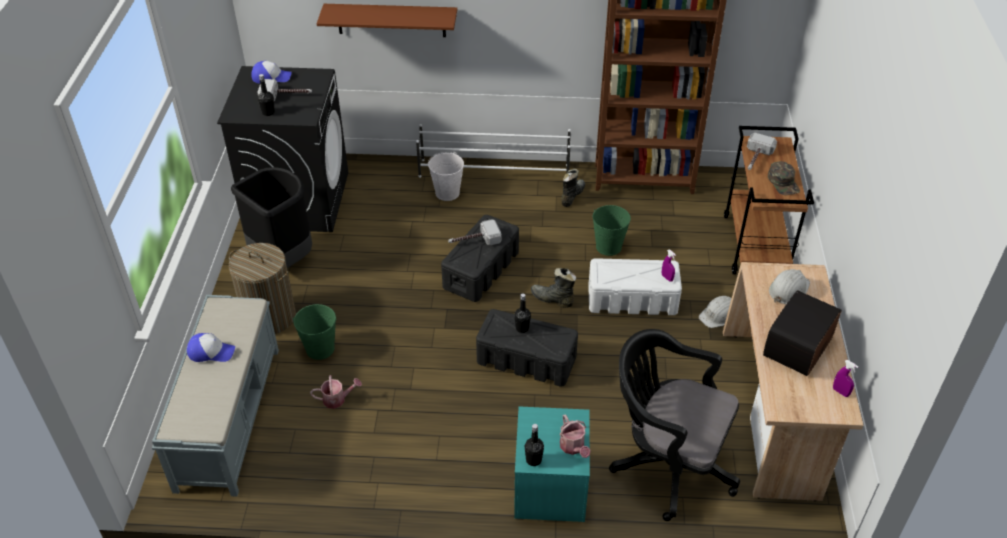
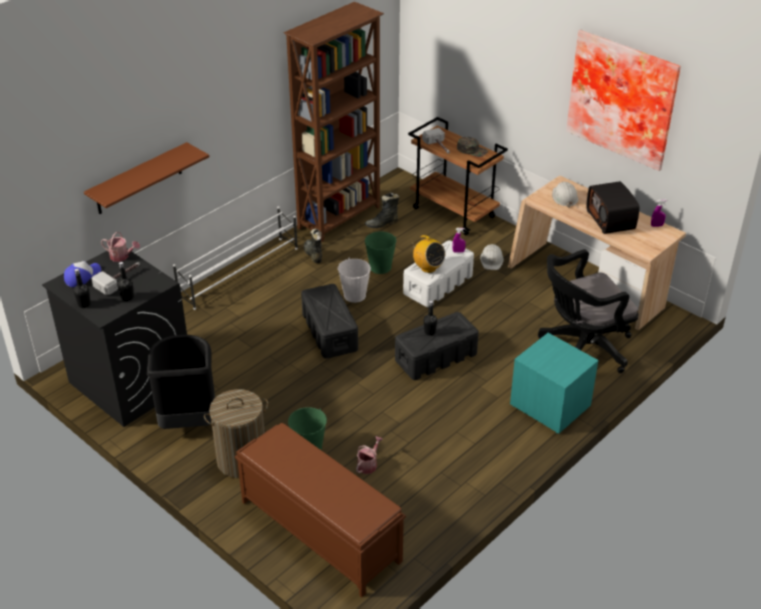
camera: 50 degrees left, 5 degrees down
(211, 352) = (304, 475): cap -> none
(229, 416) = (319, 530): grey bench -> brown bench
(447, 193) = (231, 305): white bucket -> white bucket (355, 295)
(473, 240) = (321, 309): hammer -> none
(533, 460) = (564, 375): black bottle -> black bottle (84, 304)
(552, 299) = (396, 316): black boot -> black boot (382, 224)
(573, 447) = (571, 354): watering can -> watering can (122, 256)
(615, 272) = (428, 268): none -> radio
(886, 204) = (623, 98): none -> picture

